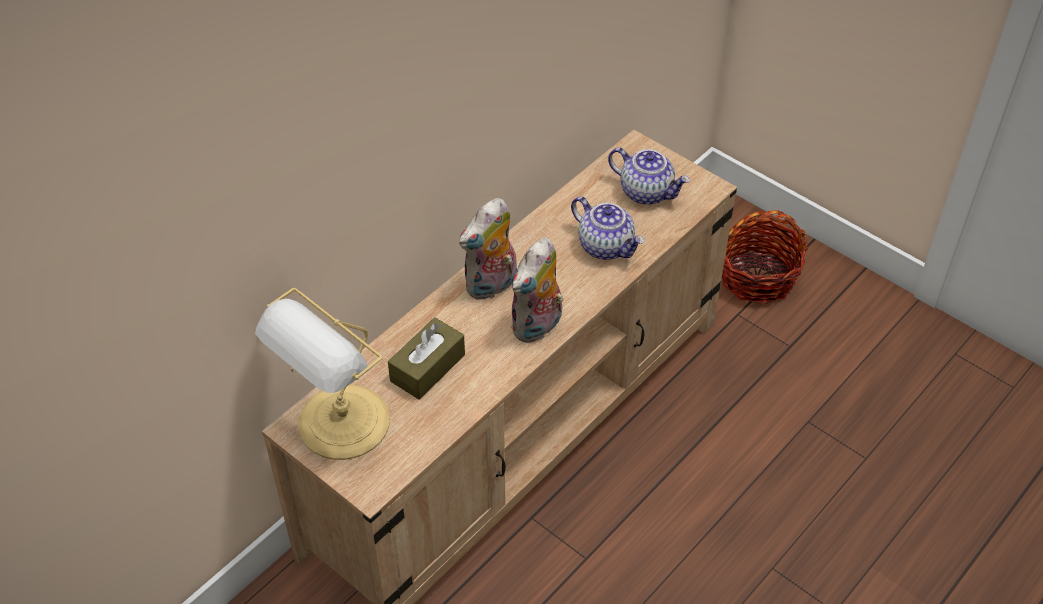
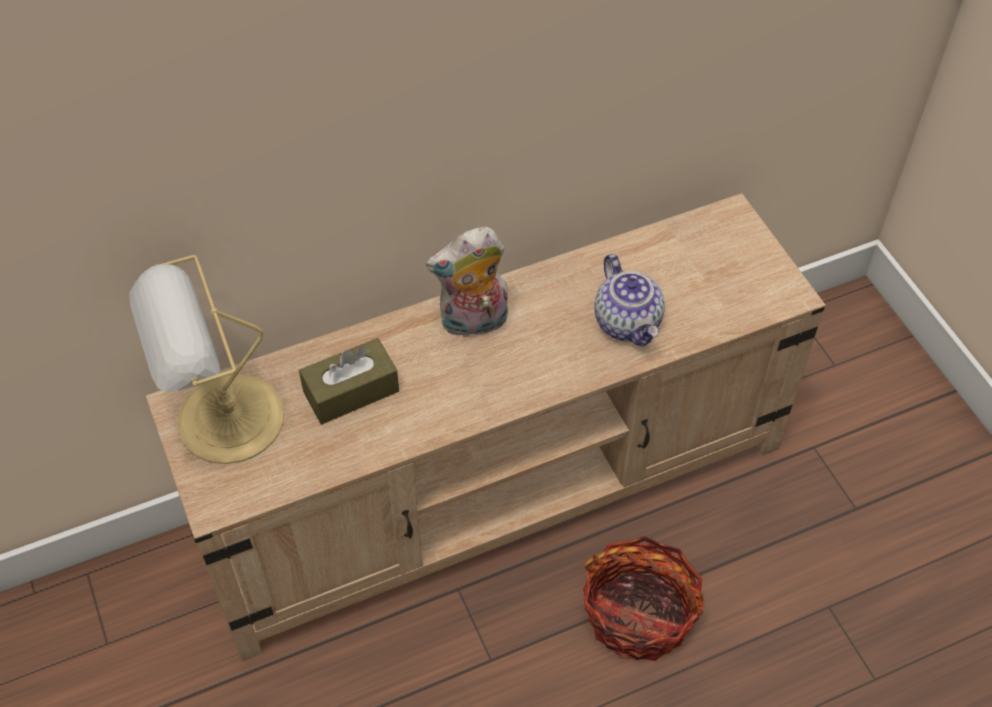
camera: 25 degrees right, 5 degrees up
(538, 327) = (496, 390): plush toy -> none
(647, 192) = (713, 274): teapot -> none
(757, 277) = (861, 411): basket -> basket (638, 614)

